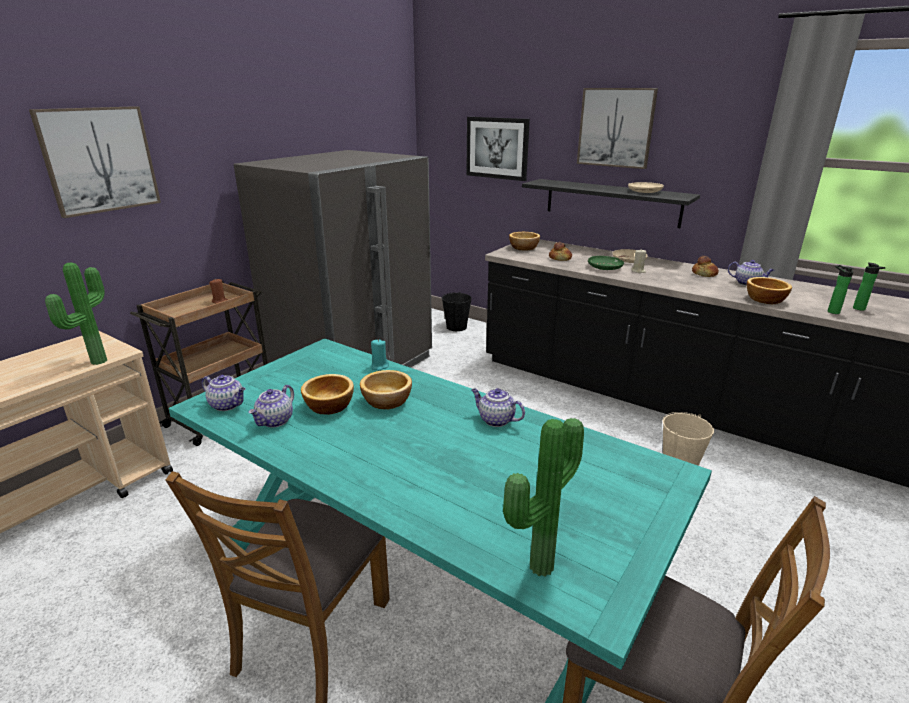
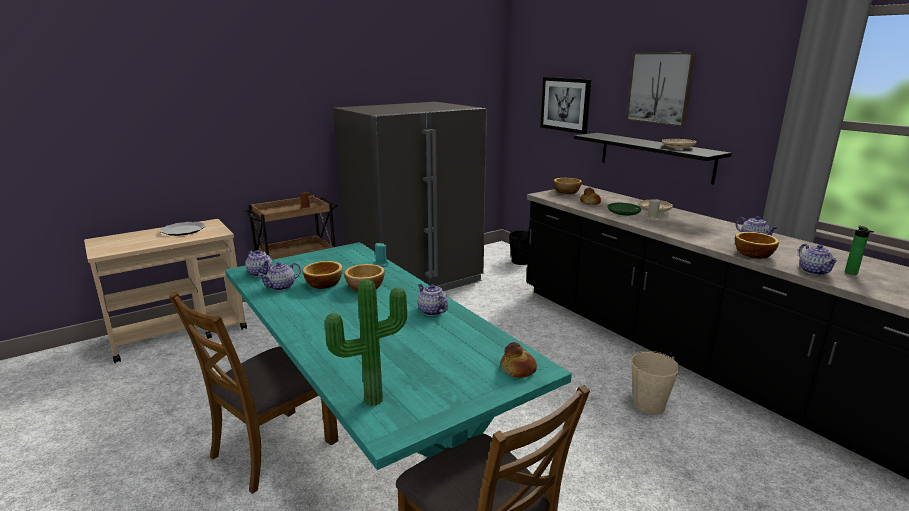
camera: 20 degrees right, 5 degrees down
(57, 356) = (183, 230): none -> plate
(96, 361) = (202, 236): potted plant -> none
(99, 160) = (235, 100): picture -> none
(704, 274) = (718, 227): bread -> bread (518, 369)
(831, 311) = (814, 271): bottle -> teapot

